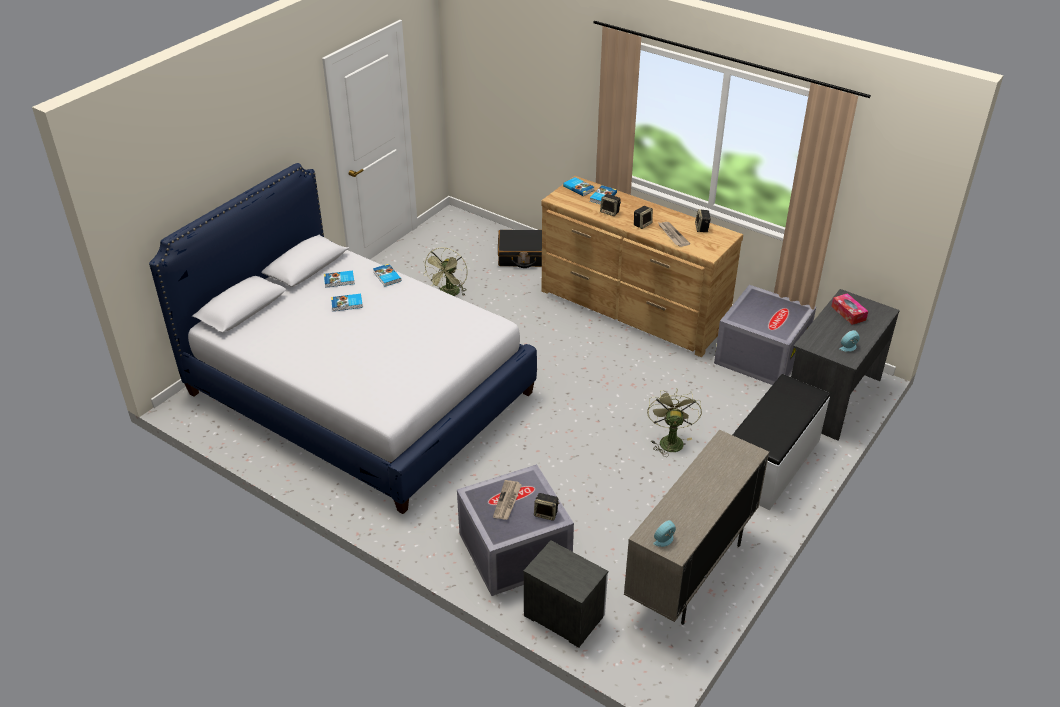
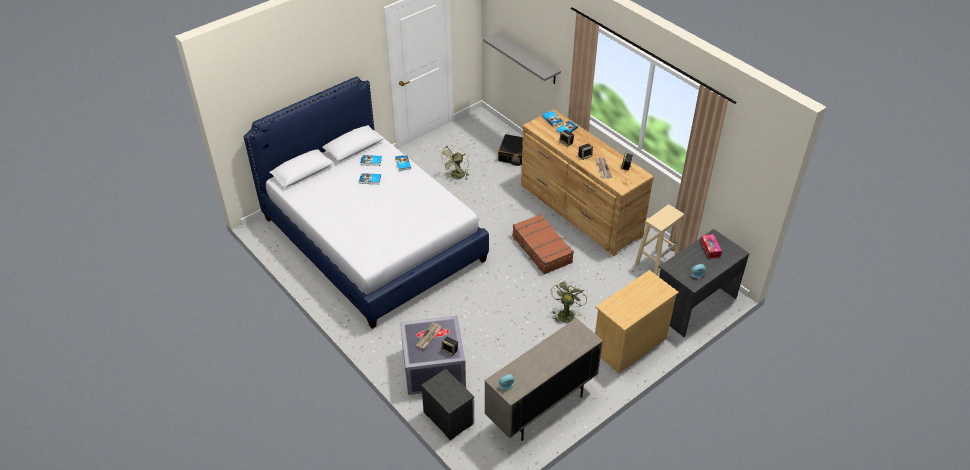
camera: 15 degrees right, 5 degrees up
(523, 116) = (529, 58): none -> grey shelf
(602, 365) = (541, 249): none -> brown suitcase
(760, 355) = (656, 262): grey storage box -> beige stool
(772, 464) = (629, 344): white bench -> beige dresser

